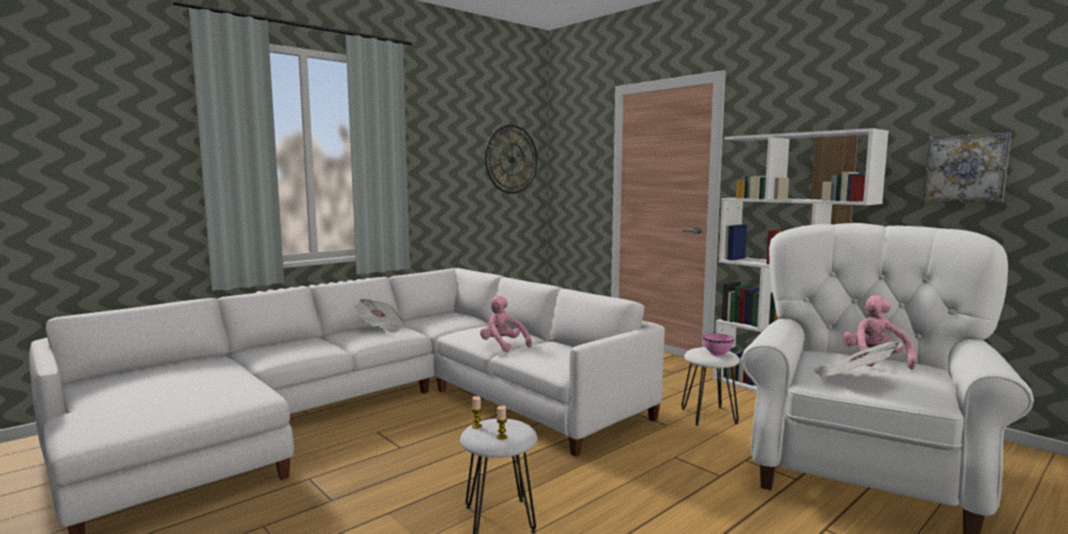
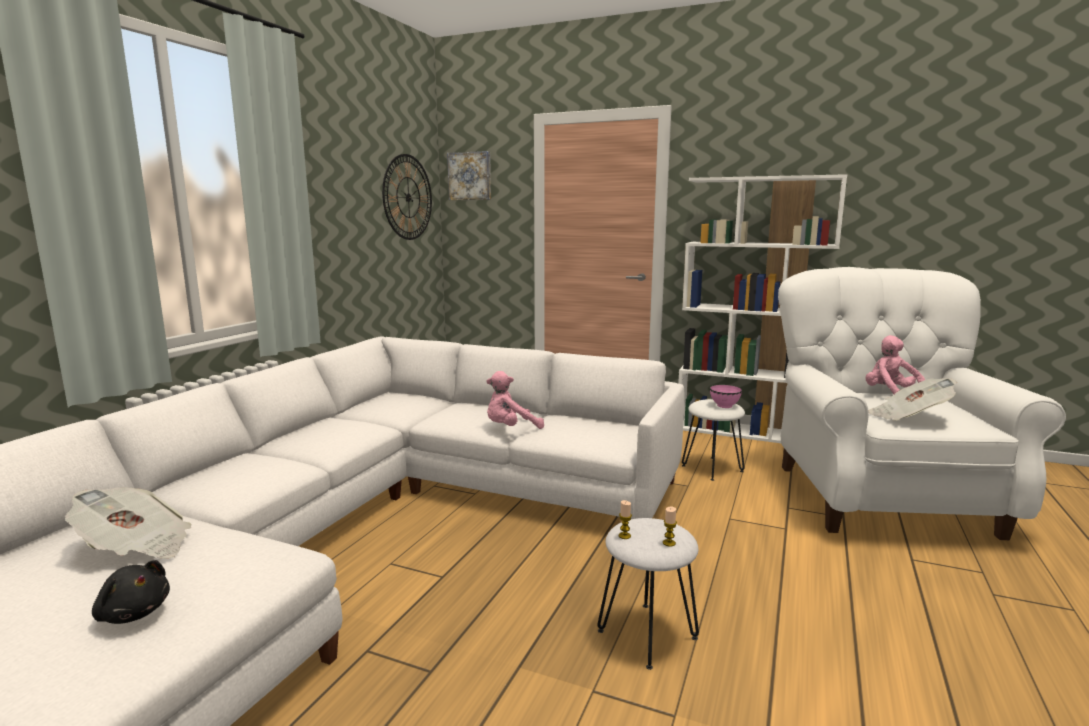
camera: 25 degrees left, 5 degrees up
(155, 405) = (133, 613): none -> black plush toy
(381, 328) = (330, 427): newspaper -> newspaper (137, 547)
(503, 346) = (511, 428): pink plush toy -> pink plush toy turned 45 degrees counterclockwise
(966, 168) = (911, 213): picture -> picture (470, 176)

